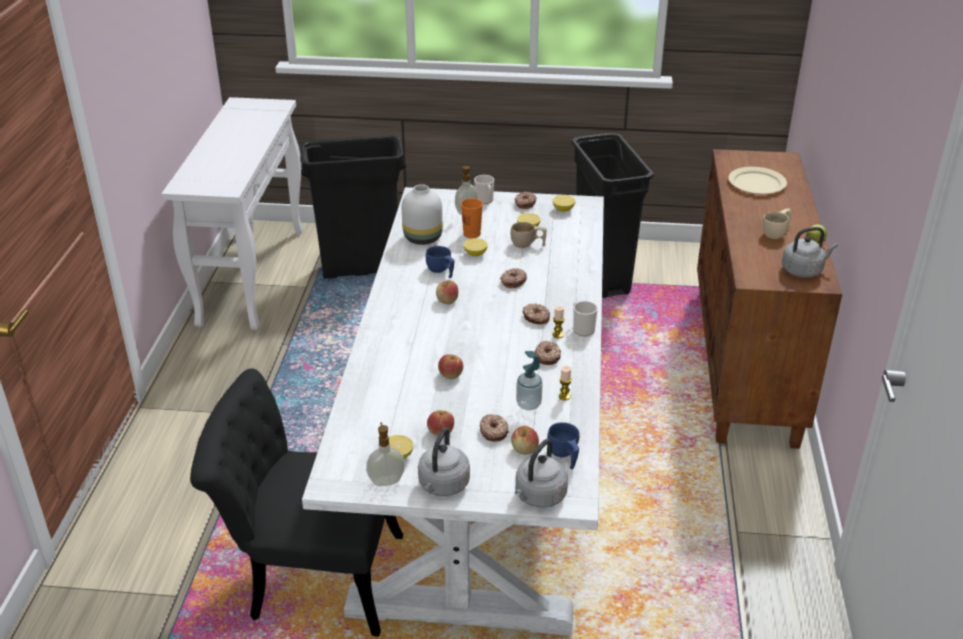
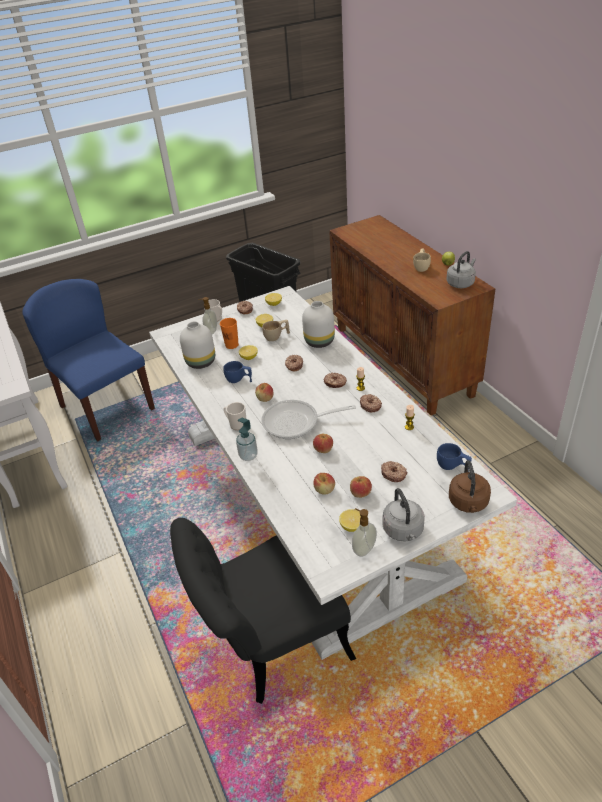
camera: 30 degrees left, 5 degrees up
(361, 268) = (106, 407): black trash can -> blue chair
(452, 337) = (296, 423): none -> frying pan
(524, 449) = (425, 476): apple -> apple (324, 490)
(528, 404) = (394, 444): soap dispenser -> soap dispenser (248, 456)
(539, 497) = (468, 503): grey kettle -> brown kettle
(568, 269) = (320, 342): none -> white vase
(582, 329) = (370, 377): mug -> mug (236, 424)
(756, 183) = (377, 241): beige plate -> none

